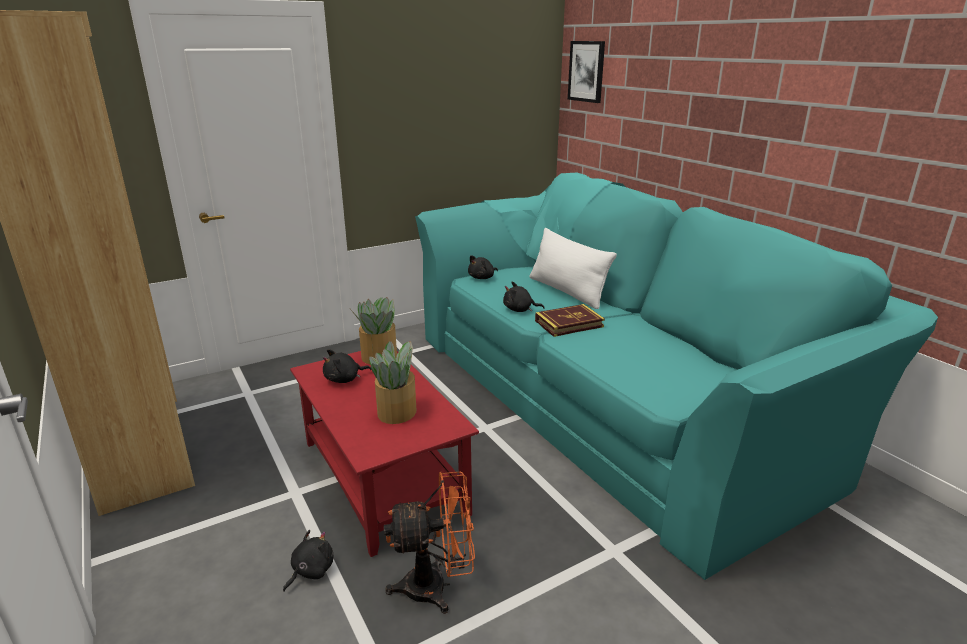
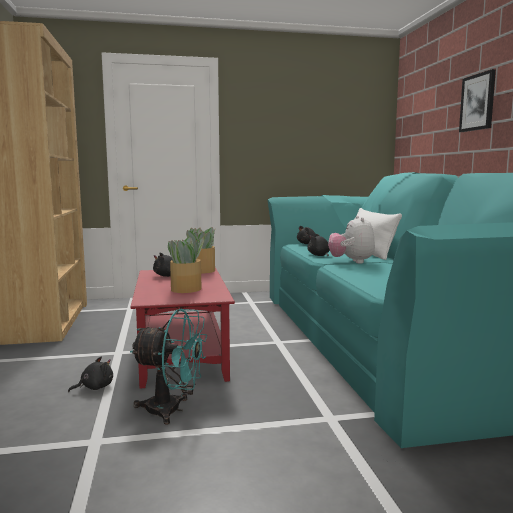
camera: 20 degrees right, 15 degrees down
(437, 586) = (172, 410): orange fan -> turquoise fan
(569, 324) = (351, 262): book -> plush toy
(587, 71) = (411, 105): picture -> picture (478, 102)

